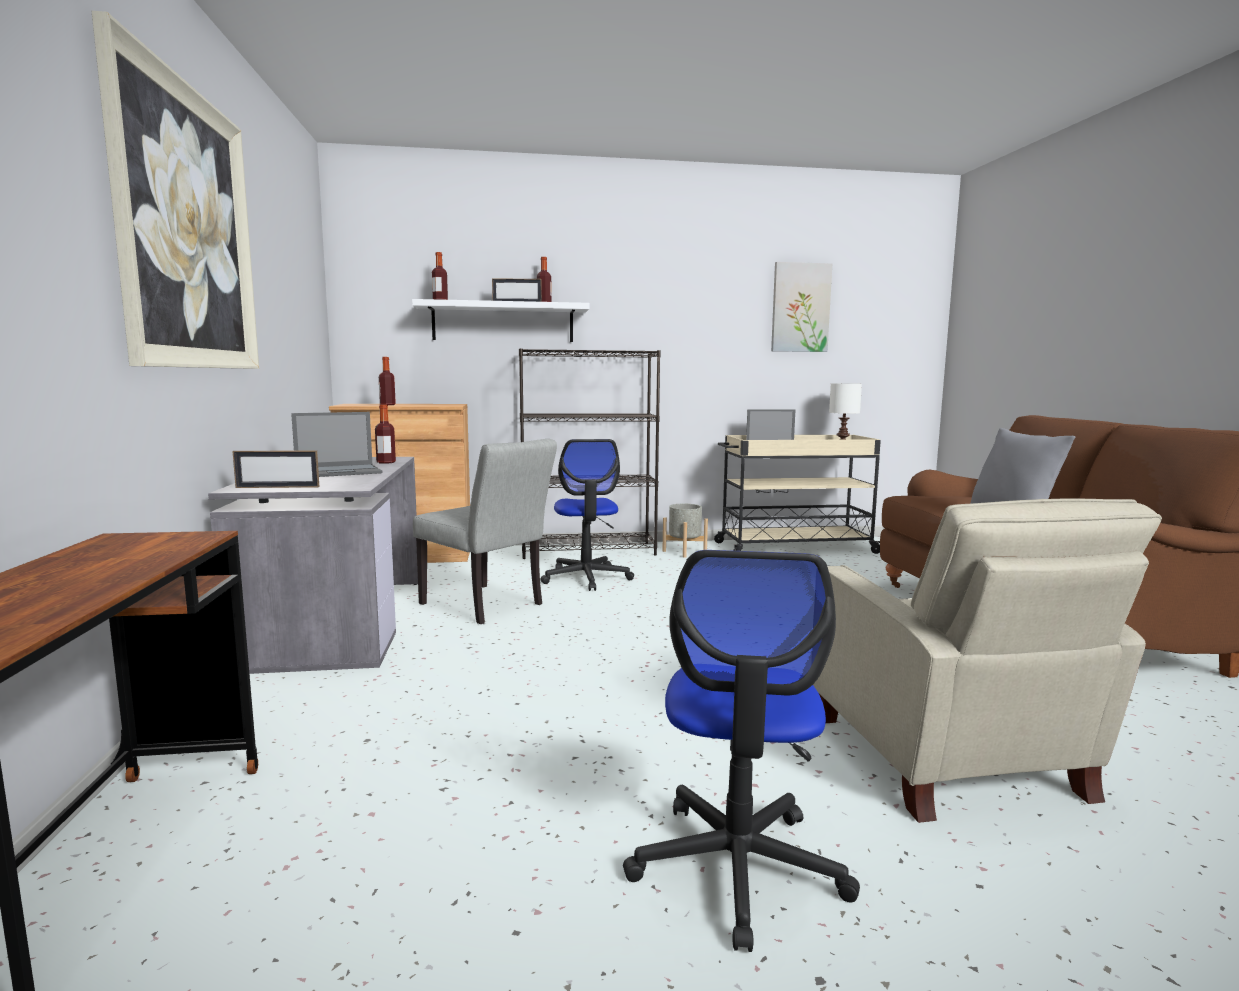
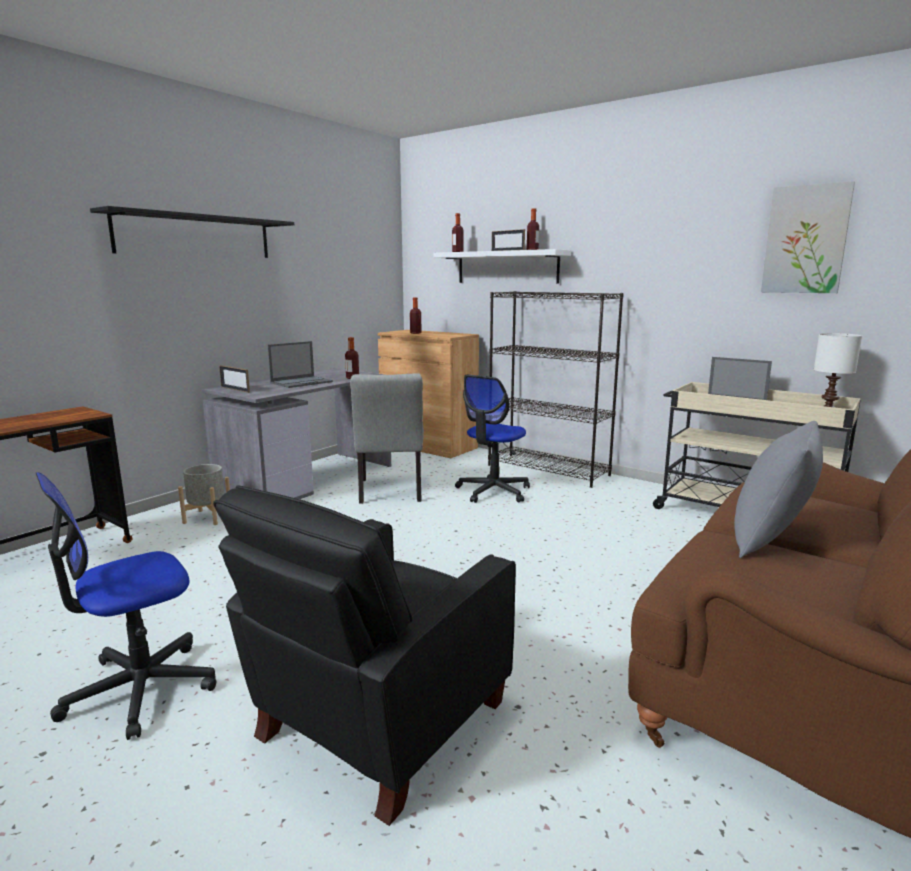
camera: 45 degrees right, 5 degrees up
(187, 229) = (195, 236): picture -> black shelf
(339, 472) = (302, 382): laptop -> laptop turned 60 degrees counterclockwise
(684, 552) = (623, 491): grey planter -> grey planter (207, 517)
(949, 760) = (376, 723): beige armchair -> black armchair

